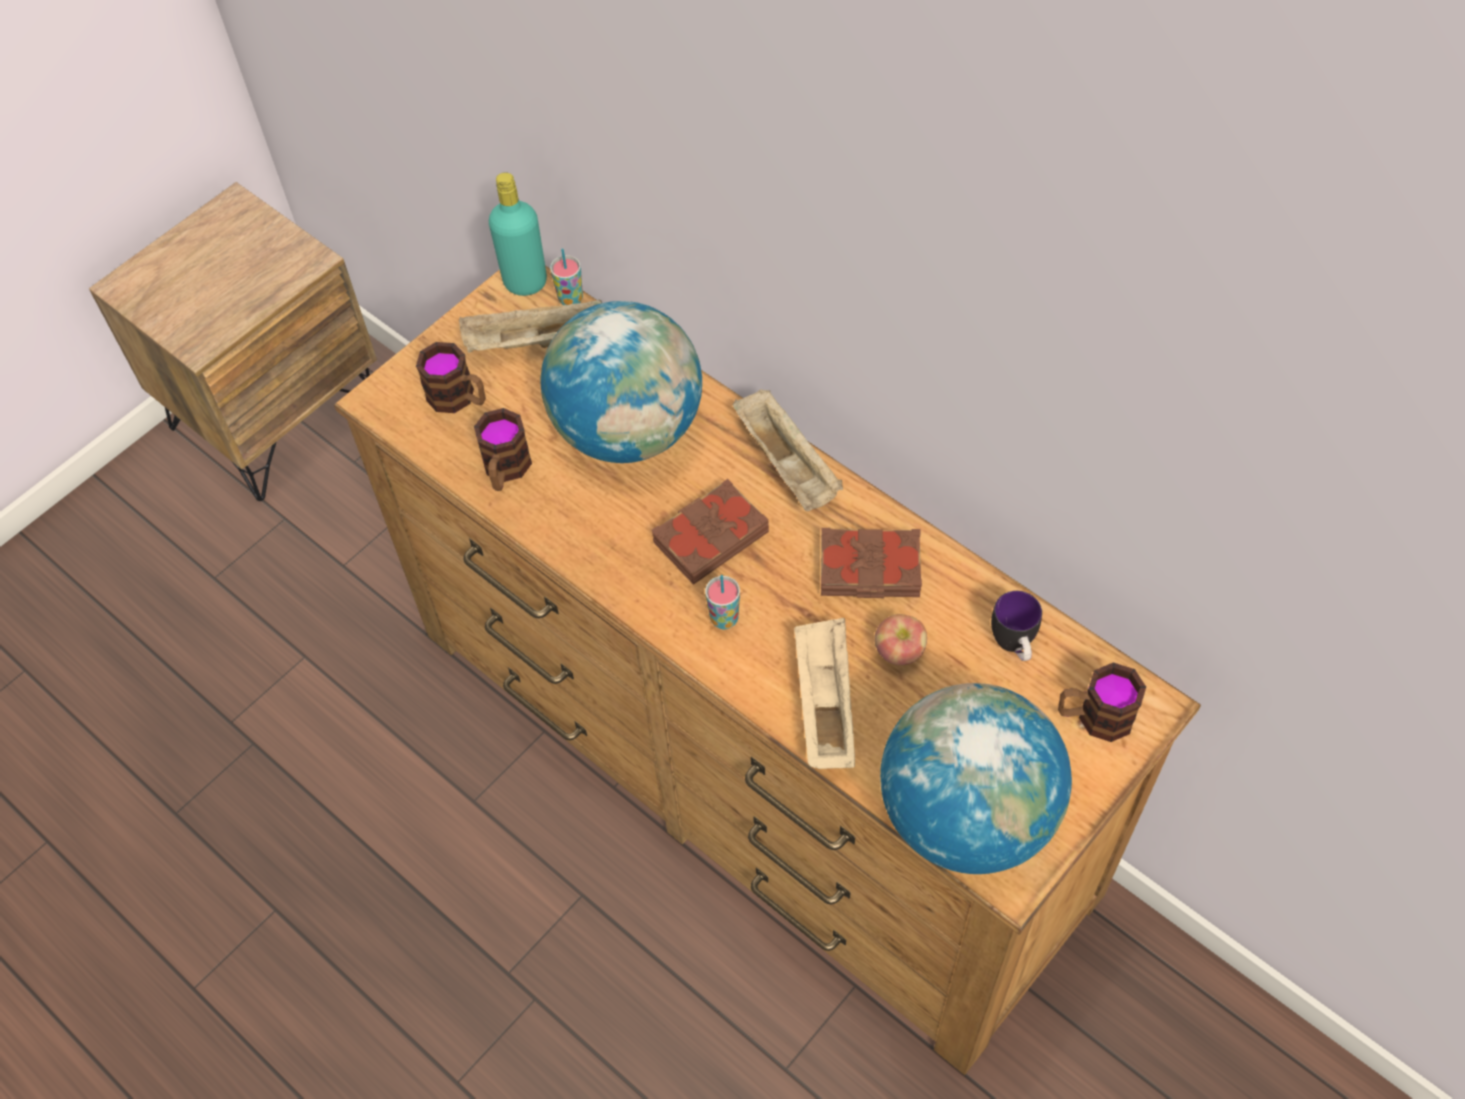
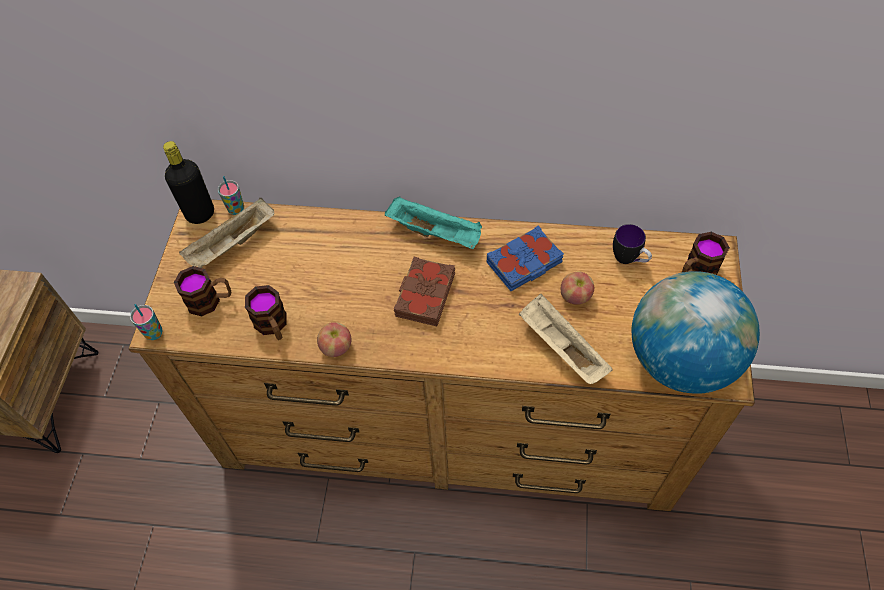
camera: 35 degrees left, 0 degrees up
(525, 282) = (200, 214): turquoise bottle -> black bottle
(556, 539) = (336, 347): none -> apple
(628, 430) = (330, 263): globe -> none
(724, 619) = (469, 335): cup -> cup (154, 333)
(788, 465) = (436, 233): beige tray -> turquoise tray
(870, 570) = (524, 263): brown book -> blue book

